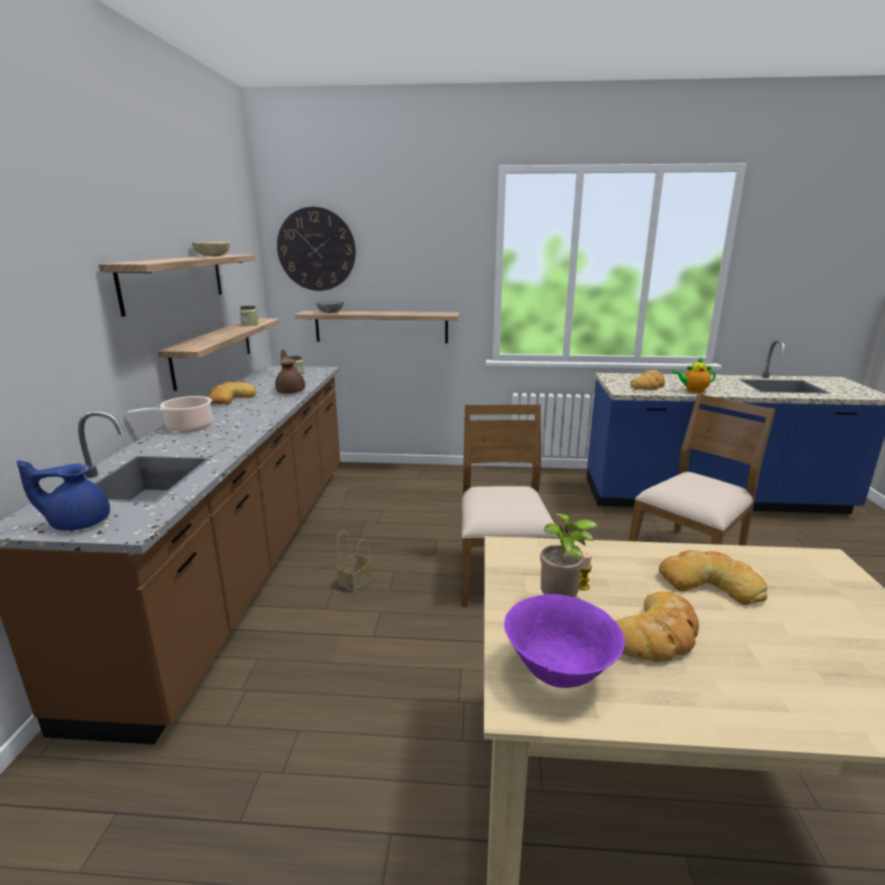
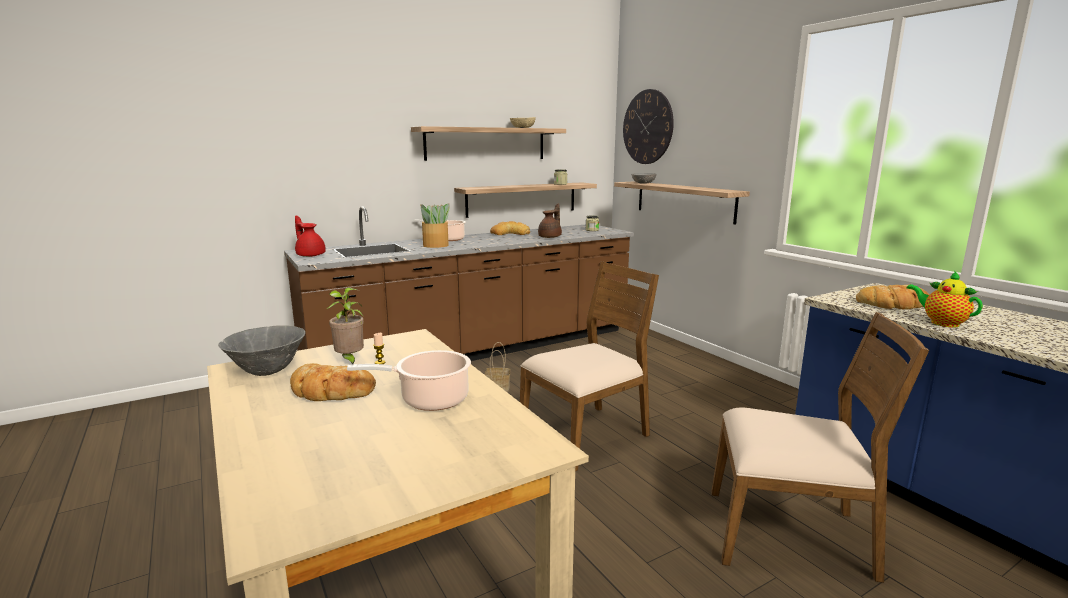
camera: 55 degrees right, 5 degrees down
(78, 522) = (310, 255): blue teapot -> red teapot
(210, 440) = (436, 245): none -> potted plant
(559, 673) = (267, 372): purple bowl -> grey bowl
(709, 583) = (430, 400): bread -> cooking pot

